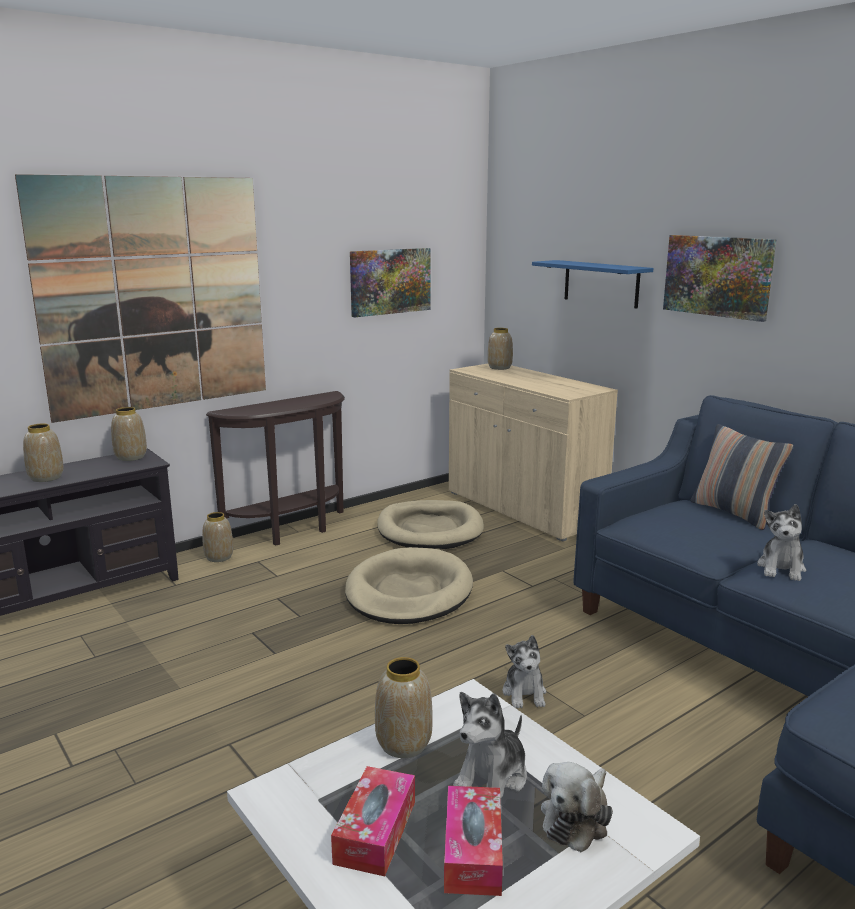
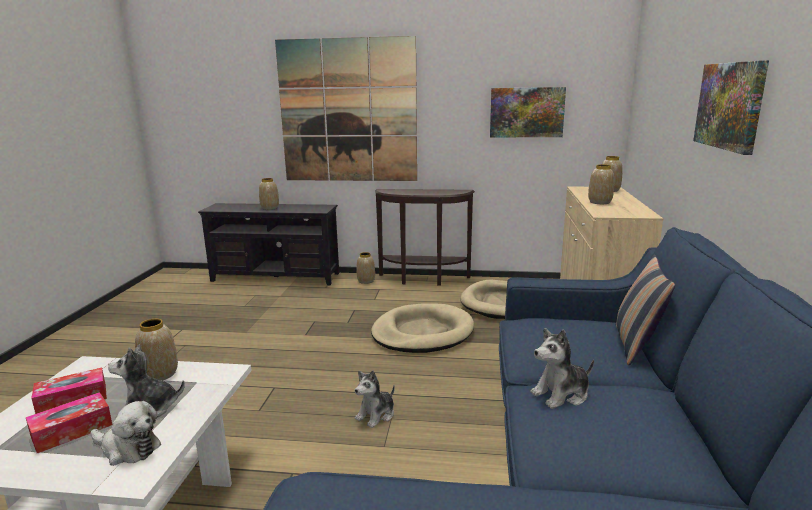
camera: 45 degrees right, 0 degrees up
(131, 457) = (319, 207): vase -> vase (600, 202)
(577, 818) = (128, 448): plush toy -> plush toy turned 150 degrees counterclockwise
(601, 283) = (672, 117): blue shelf -> none

